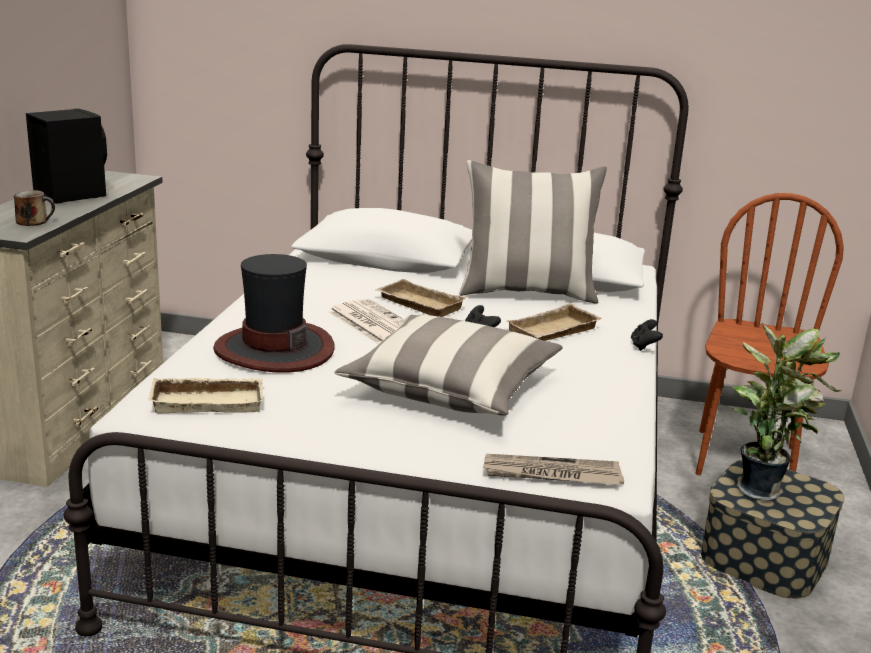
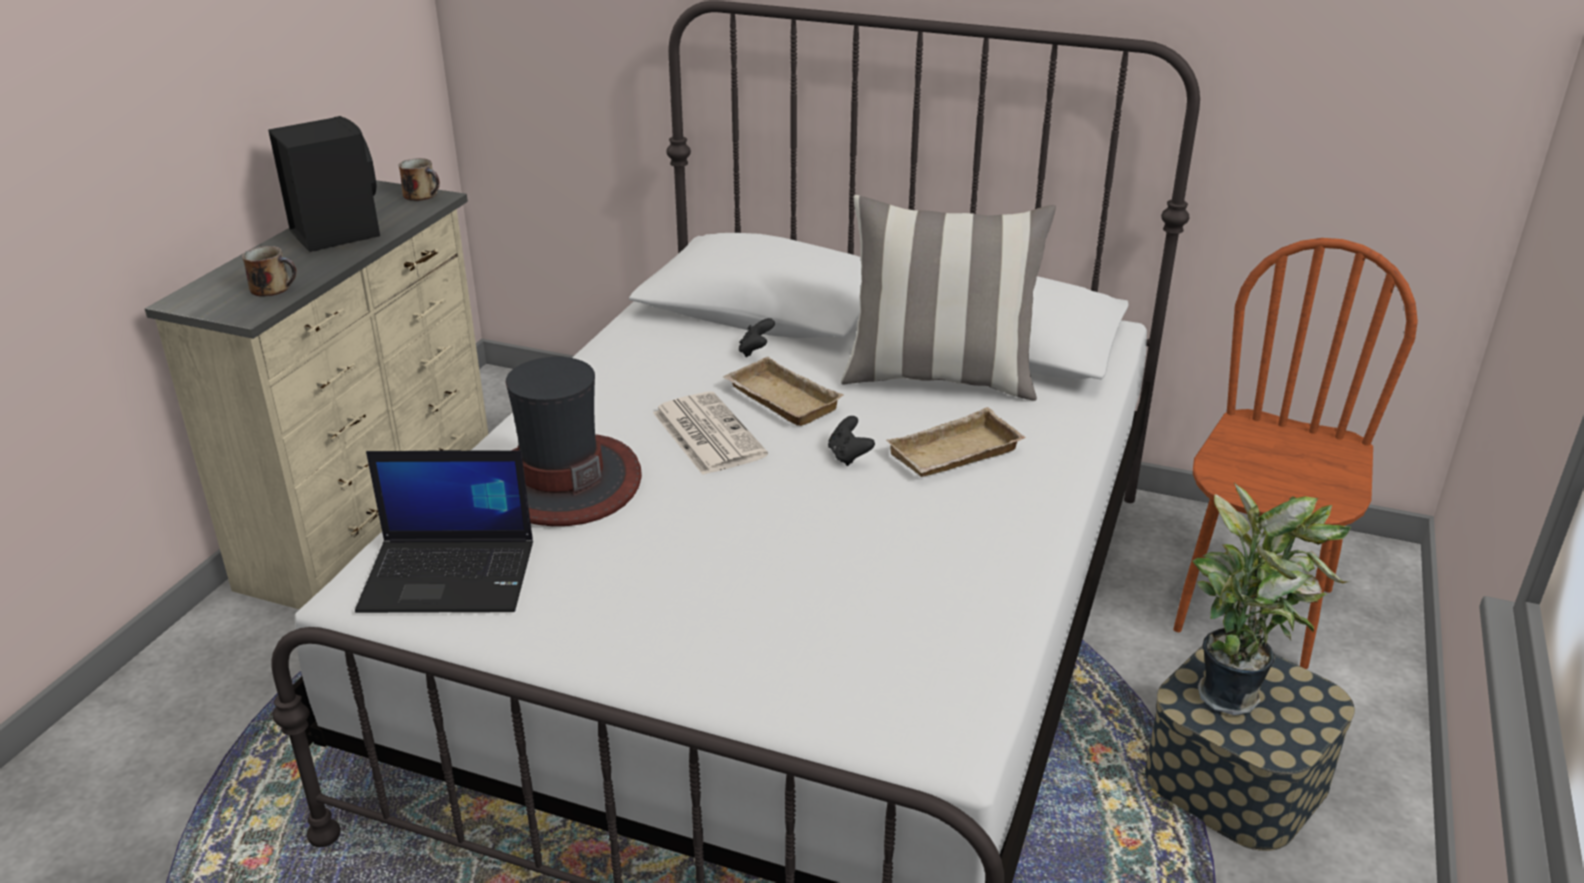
camera: 10 degrees right, 10 degrees up
(128, 176) = (422, 194): none -> mug
(209, 401) = (451, 575): beige tray -> laptop
(450, 389) = (776, 563): pillow -> none
(551, 474) = (867, 729): newspaper -> none
(644, 346) = (1077, 486): black game controller -> black game controller (756, 351)

